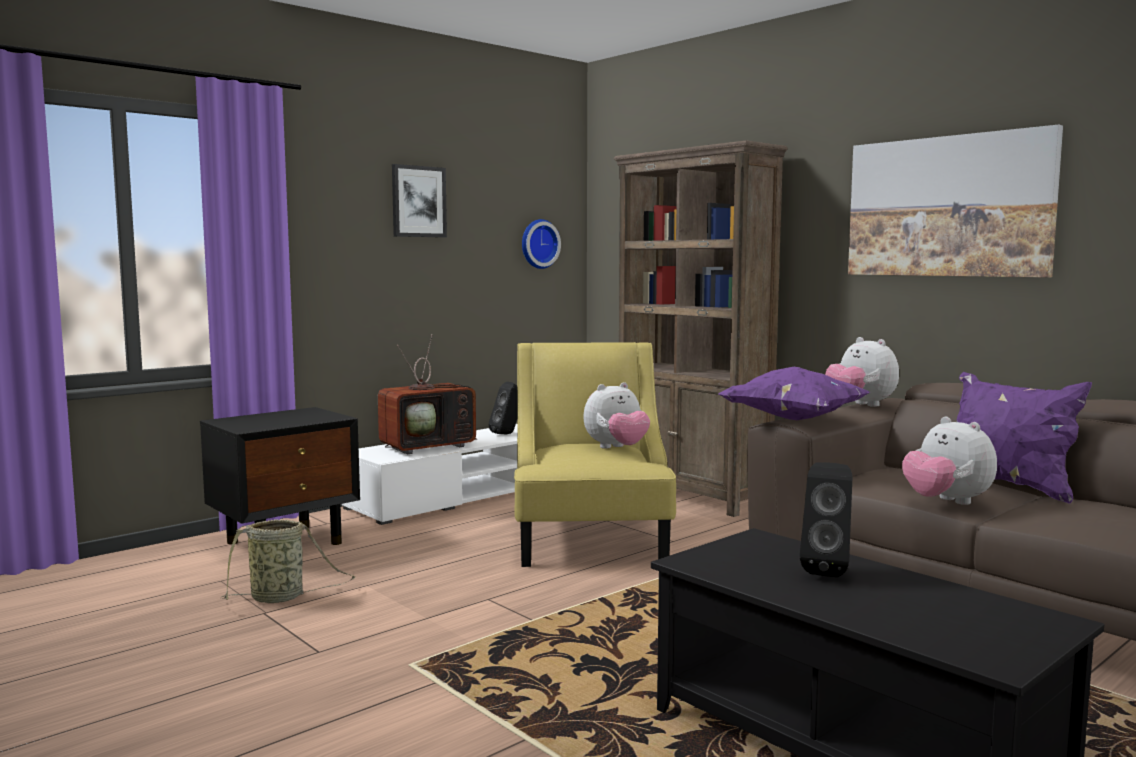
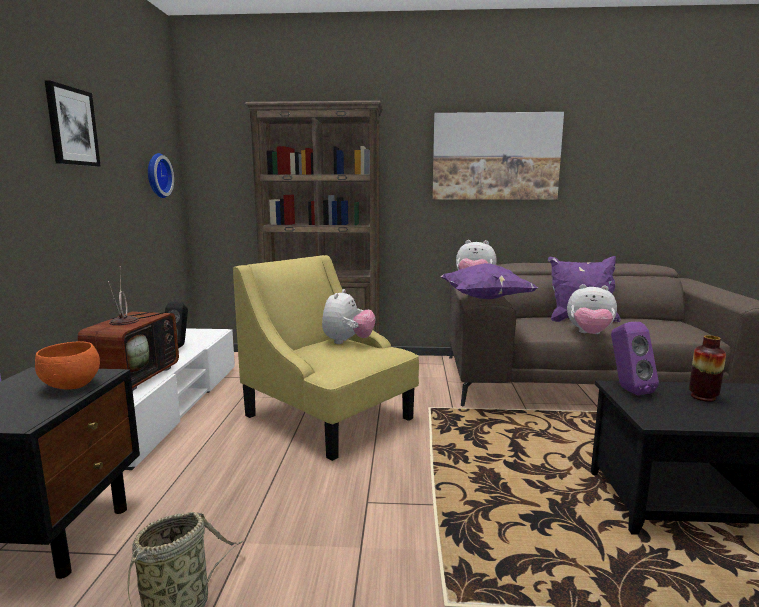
camera: 45 degrees left, 5 degrees up
(306, 419) = (72, 386): none -> orange bowl
(756, 541) = (627, 390): none -> purple speaker
(826, 570) = (703, 397): black speaker -> vase

